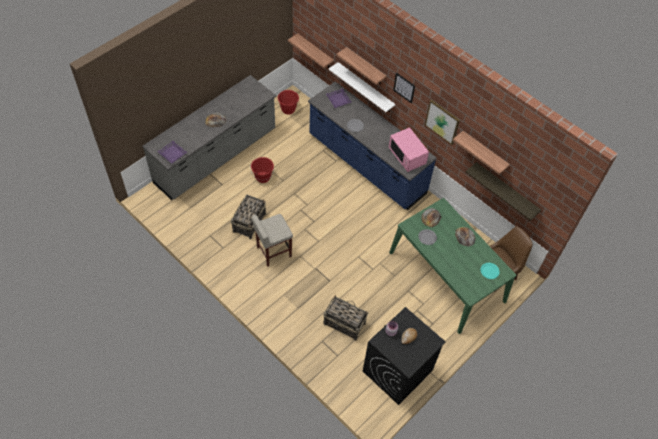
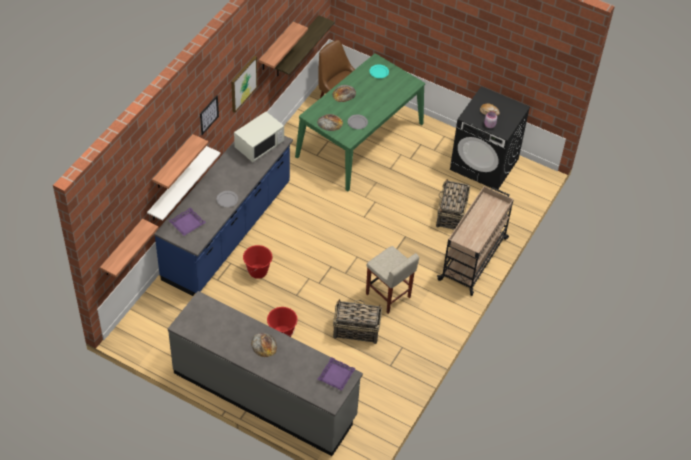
camera: 105 degrees left, 5 degrees down
(288, 109) = (155, 333): red bucket -> red bucket (258, 271)
(291, 326) = (474, 258): none -> beige cart
(407, 156) = (259, 145): pink microwave -> white microwave

